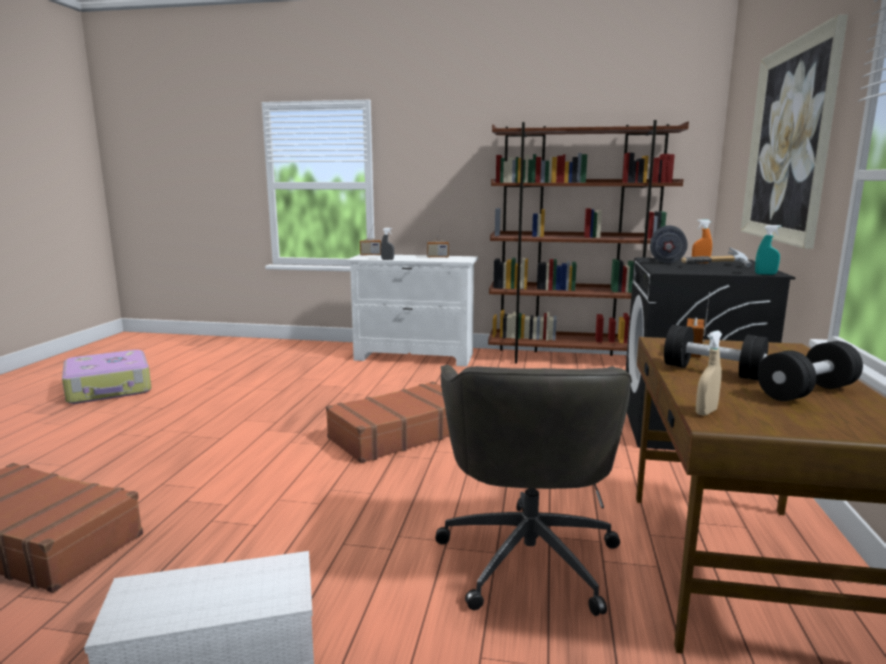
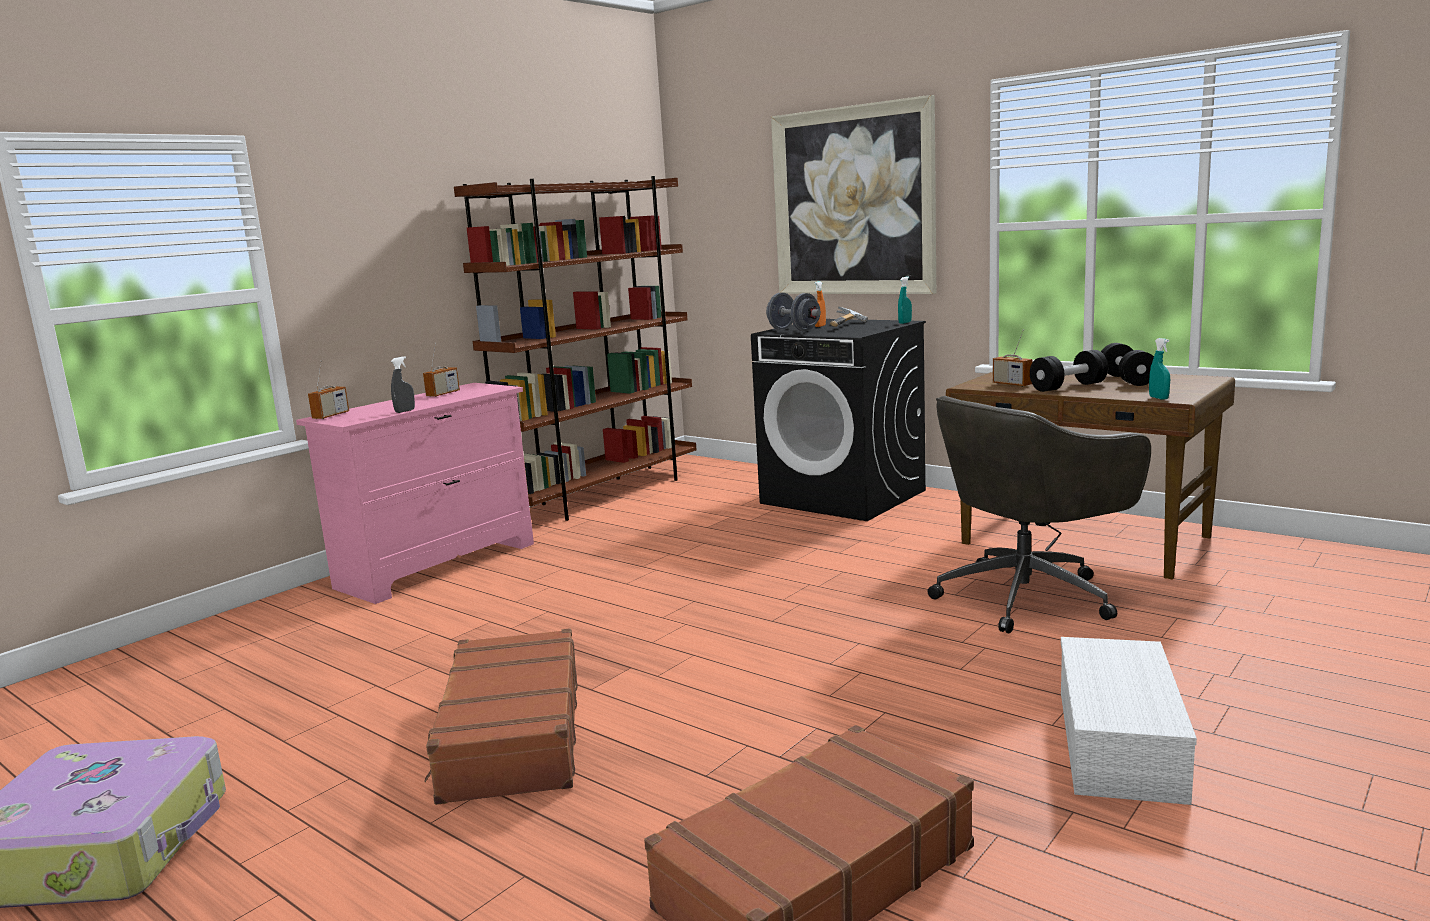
camera: 60 degrees left, 0 degrees up
(399, 434) = (714, 610): brown suitcase -> brown suitcase (511, 736)
(414, 357) = (438, 565): white dresser -> pink dresser
(528, 555) = (1028, 596): grey office chair -> grey office chair turned 120 degrees clockwise
(706, 412) = (1158, 398): beige spray bottle -> turquoise spray bottle

